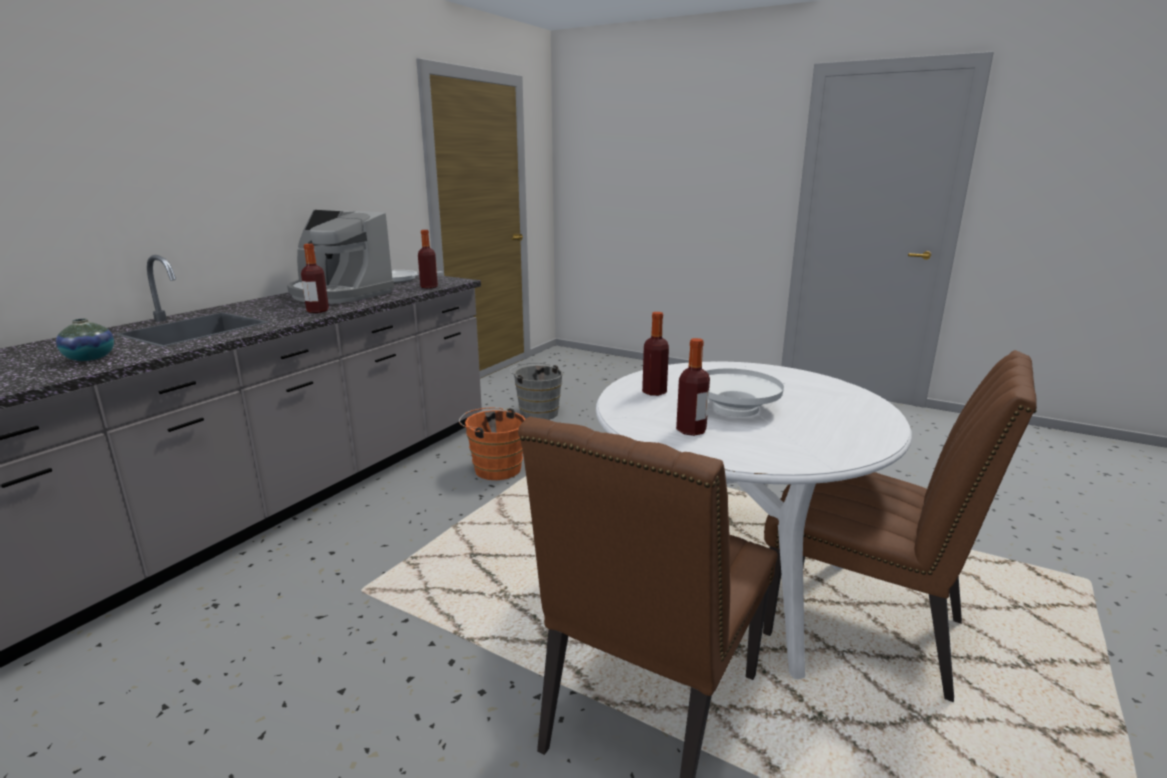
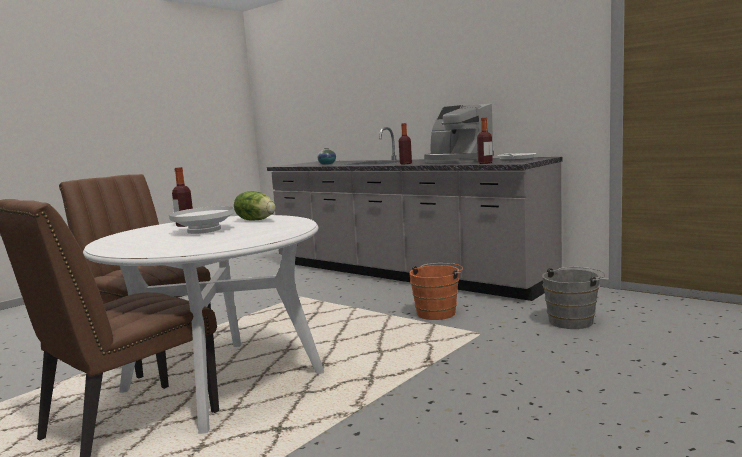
camera: 100 degrees right, 10 degrees down
(339, 294) = (456, 161): coffee machine -> coffee machine turned 75 degrees counterclockwise
(654, 392) = (256, 220): bottle -> lettuce

